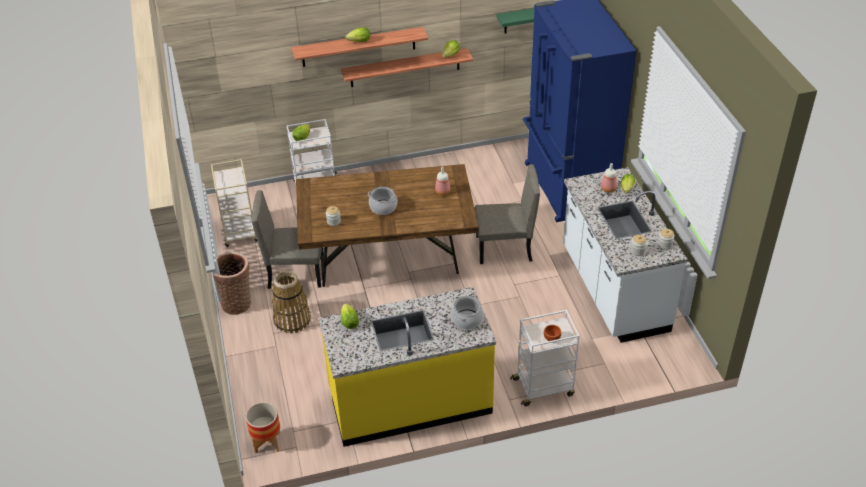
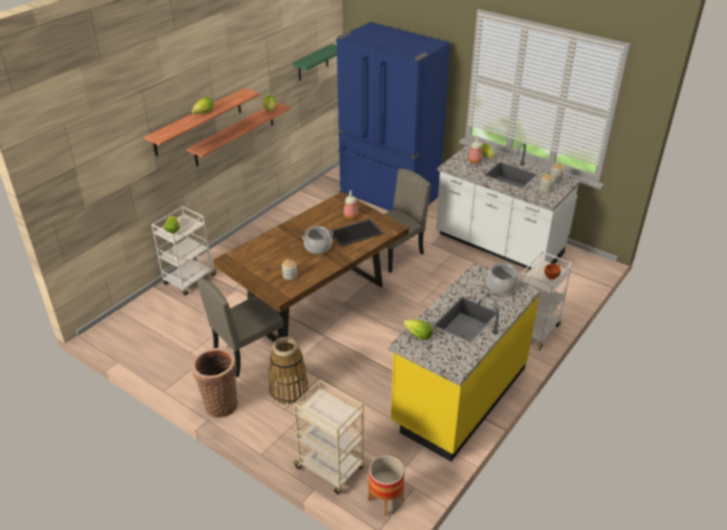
camera: 40 degrees left, 5 degrees down
(240, 232) = (155, 346): beige cart -> beige cart (330, 468)
(428, 209) = (355, 232): none -> tray

